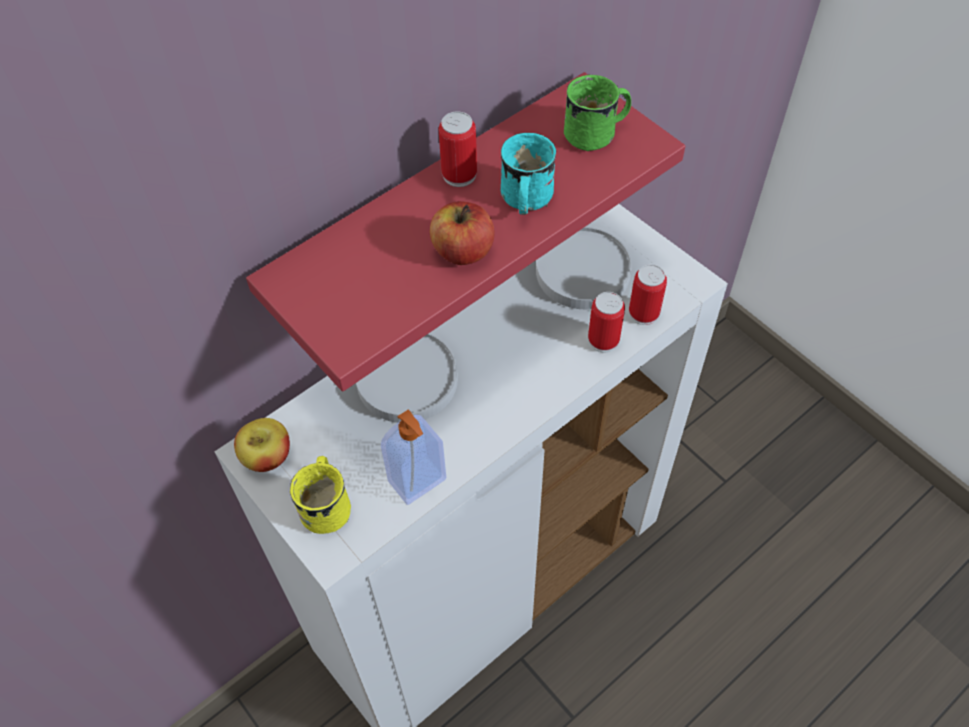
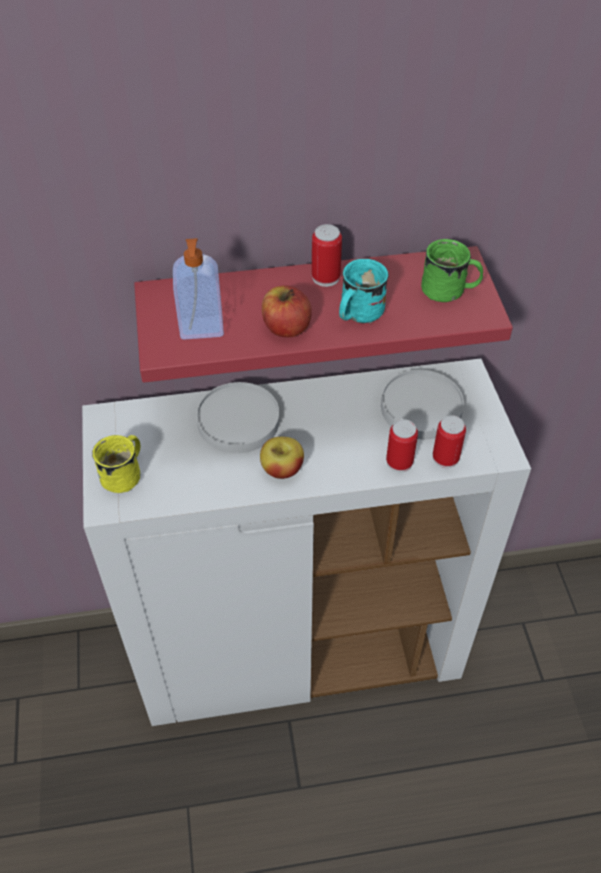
camera: 30 degrees right, 5 degrees down
(267, 457) = (111, 425): apple -> apple (282, 469)
(418, 482) = (194, 491): soap dispenser -> soap dispenser (201, 329)

